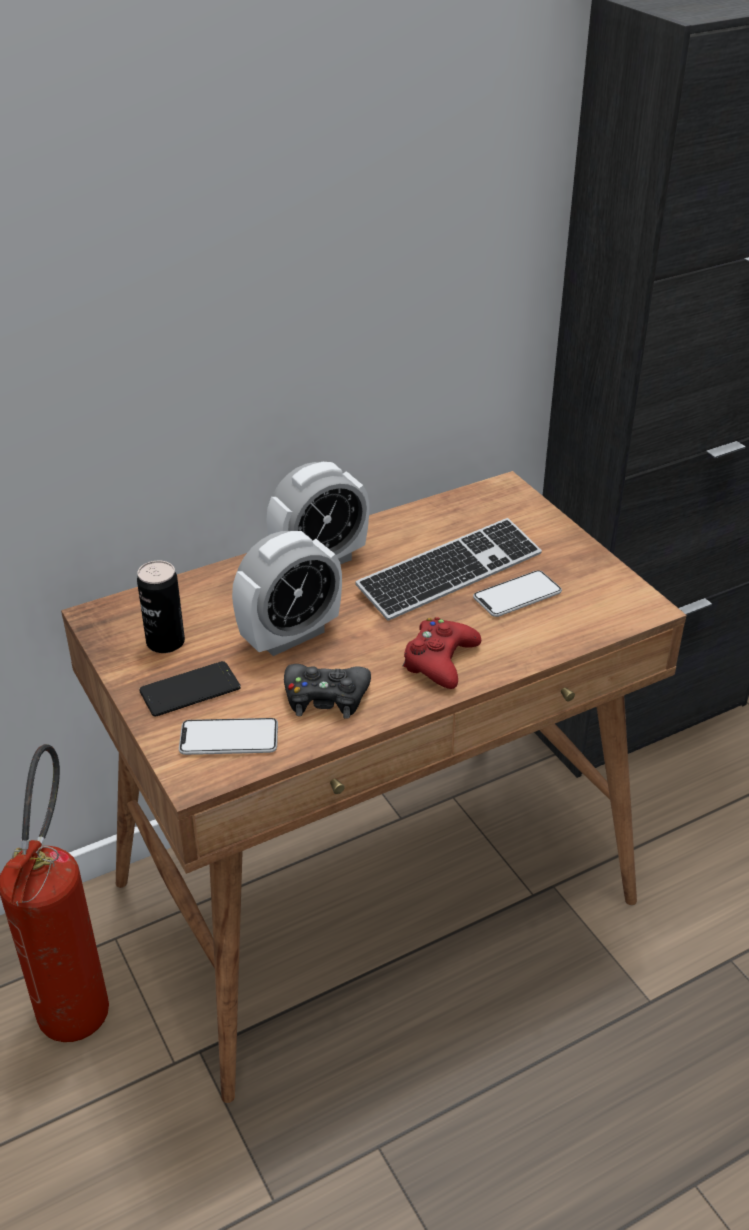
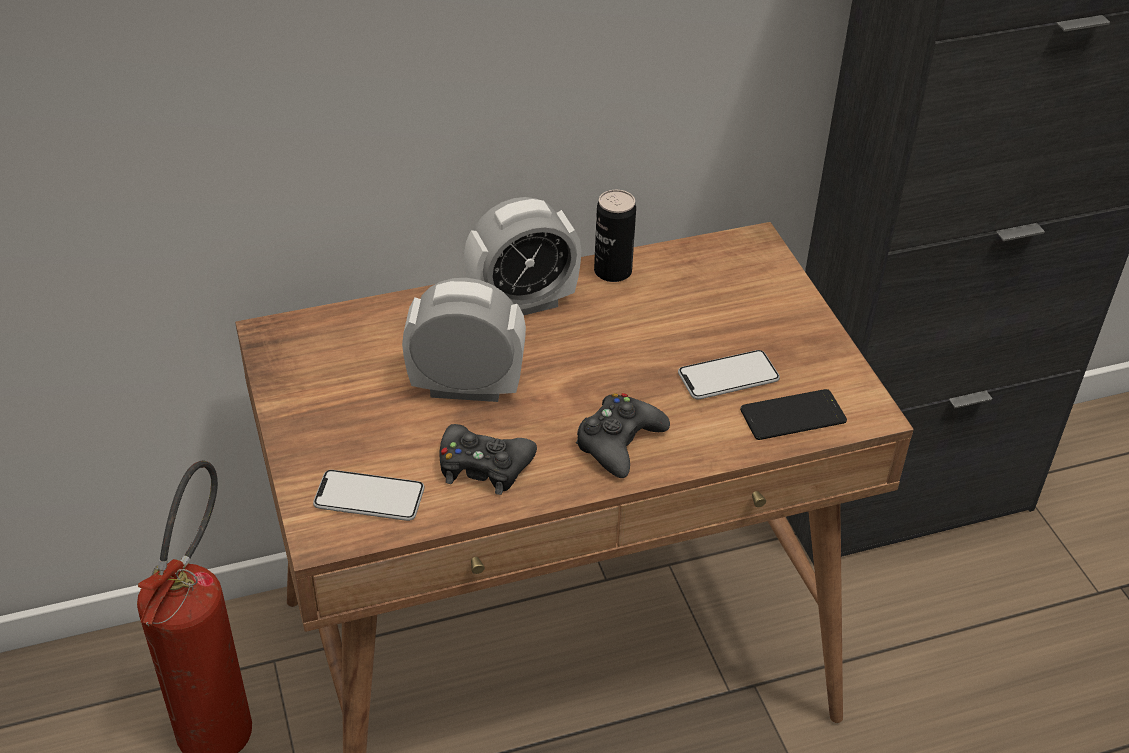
camera: 10 degrees right, 5 degrees up
(165, 642) = (333, 376): can -> can (612, 271)
(190, 690) = (344, 435): phone -> phone (793, 416)
(290, 636) = (466, 388): alarm clock -> alarm clock turned 150 degrees counterclockwise
(439, 661) = (619, 442): red game controller -> black game controller
(450, 572) = (662, 338): keyboard -> none

